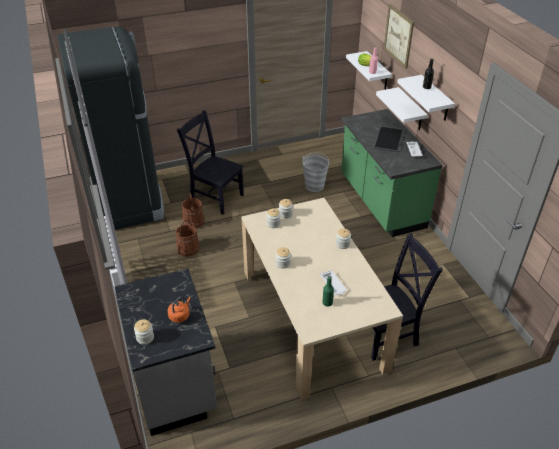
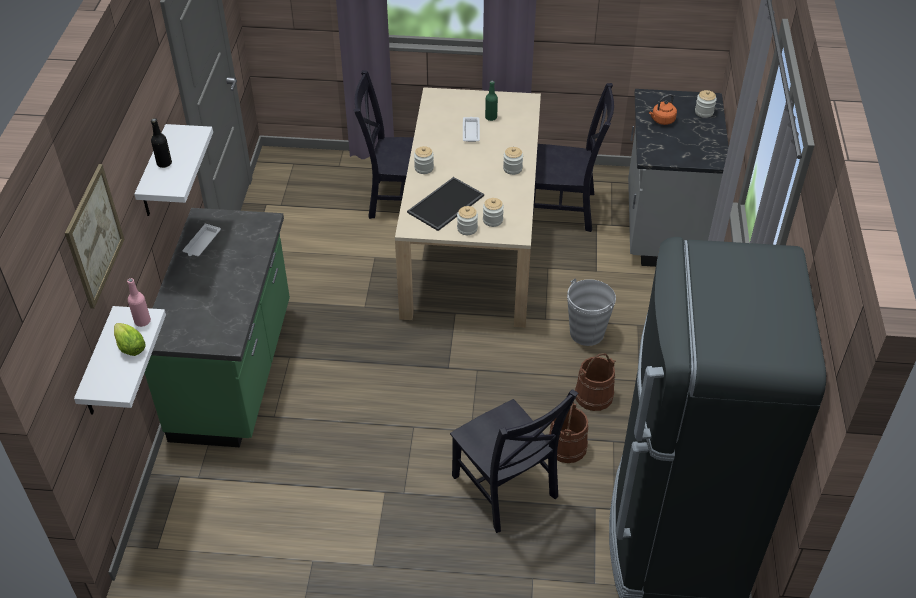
camera: 155 degrees left, 5 degrees up
(260, 372) = (564, 210): none -> black chair
(314, 186) = (312, 448): grey bucket -> grey bucket (586, 333)
(387, 138) = (215, 279): tray -> tray (446, 205)
(411, 110) = (146, 266): white shelf -> none

